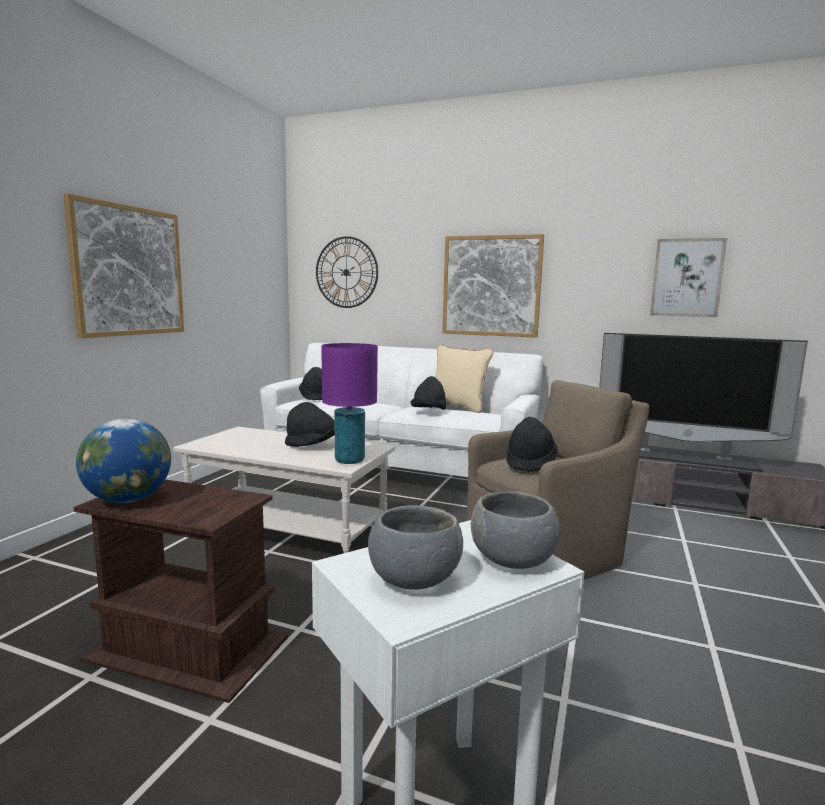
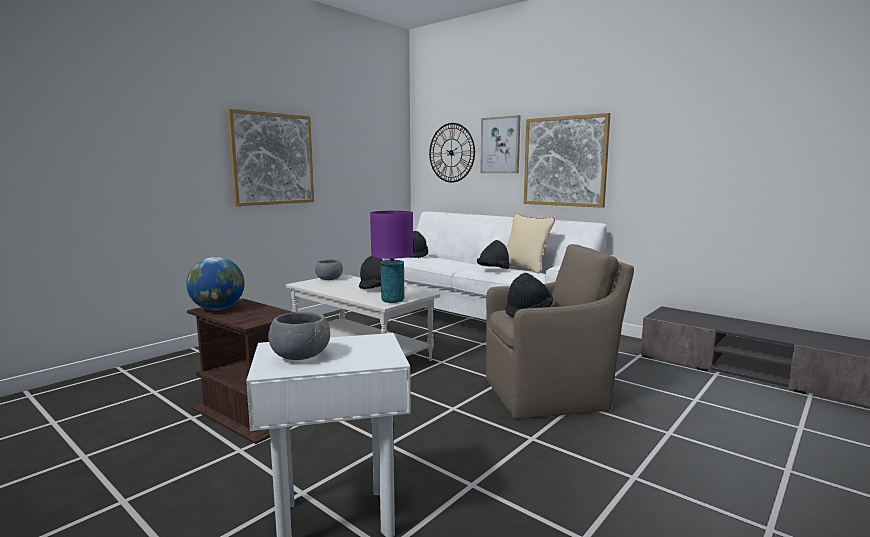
camera: 20 degrees right, 0 degrees up
(513, 559) = (374, 354): grey bowl -> grey bowl (329, 279)
(683, 457) = (732, 325): television -> none
(687, 278) = (746, 148): picture -> picture (500, 145)

